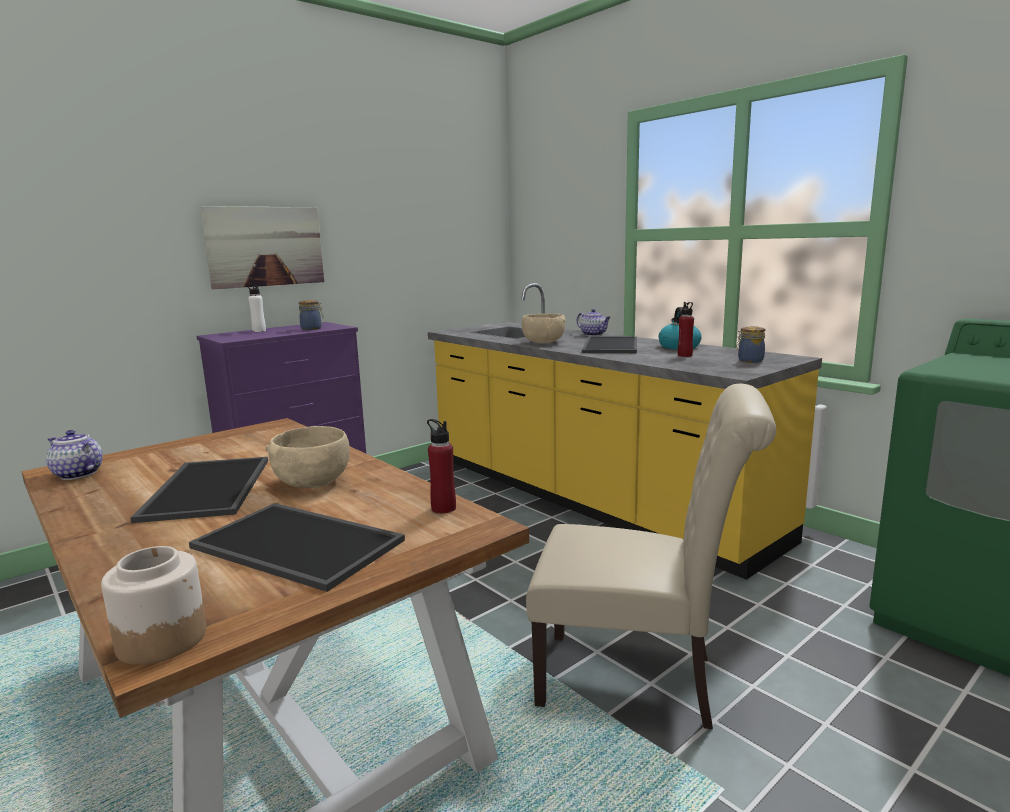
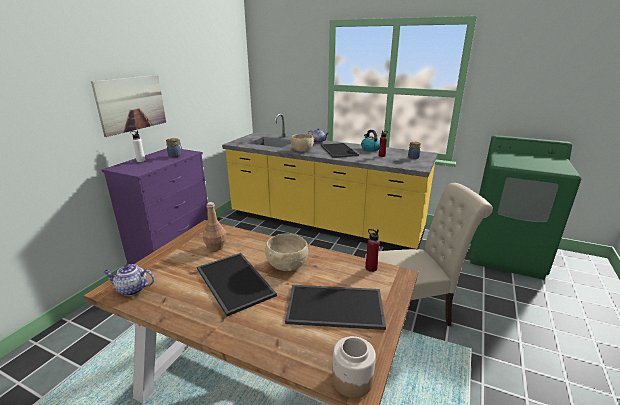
camera: 25 degrees left, 10 degrees up
(251, 447) = (216, 246): none -> brown bottle

